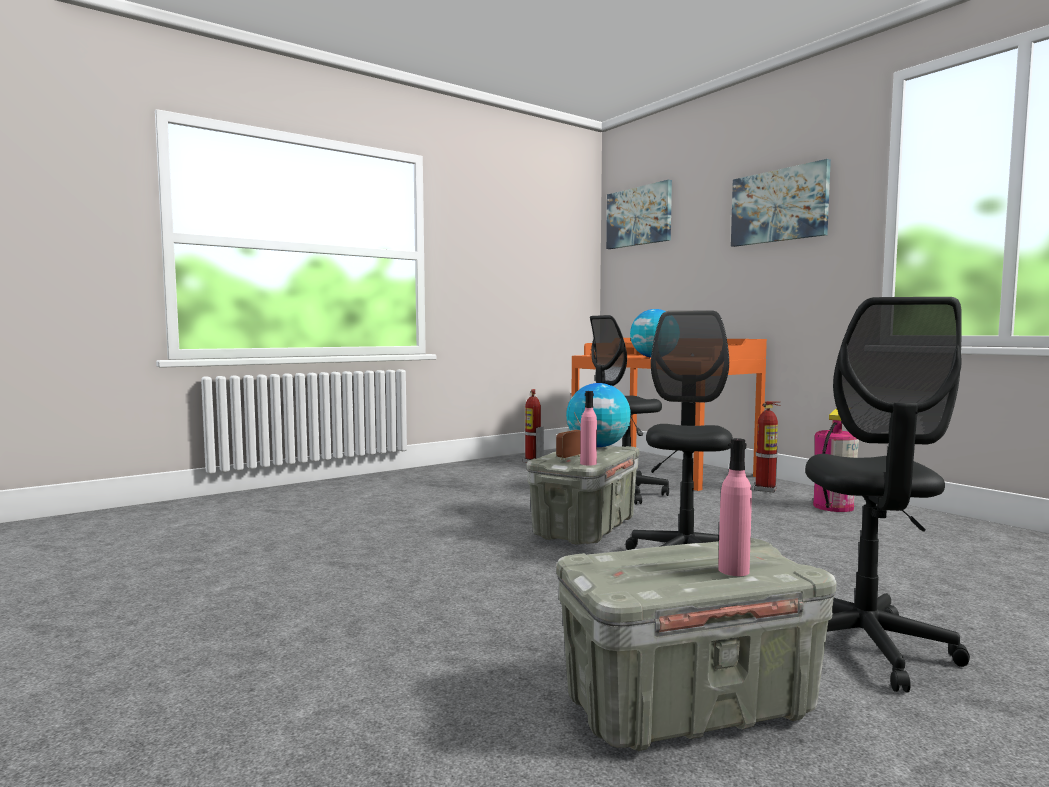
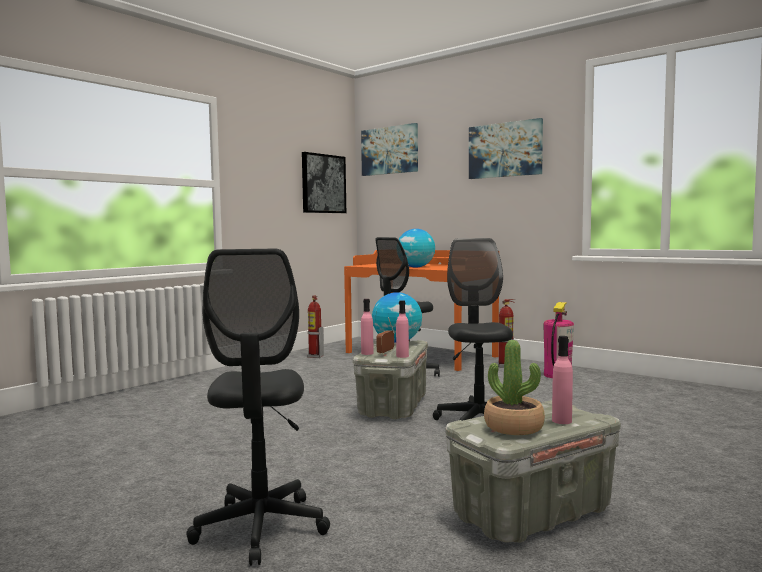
camera: 15 degrees left, 0 degrees up
(547, 457) = (367, 353): none -> pink bottle
(556, 258) = (323, 184): none -> picture
(650, 572) = (514, 427): none -> potted plant
(866, 647) = (619, 466): black office chair -> black office chair (261, 528)

